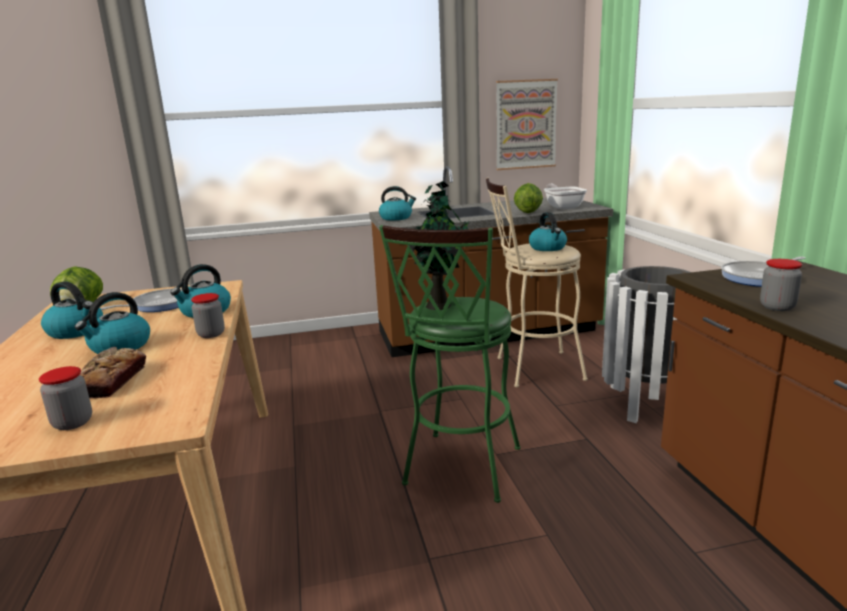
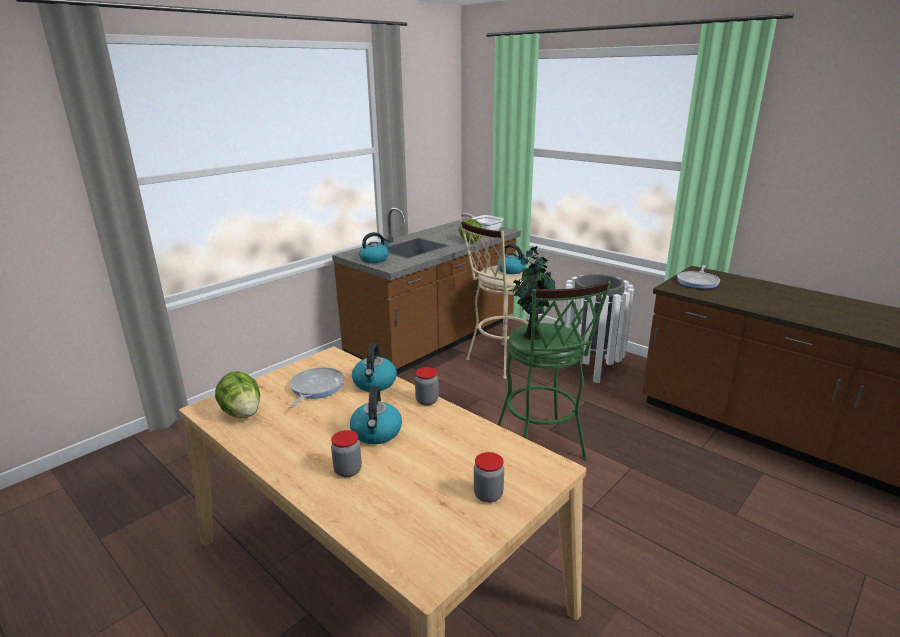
camera: 35 degrees left, 5 degrees up
(76, 331) = (298, 433): kettle -> none
(111, 381) = (441, 459): bread -> none
(526, 124) = (429, 163): picture -> none
(777, 307) = (735, 301): jar -> jar (348, 470)

